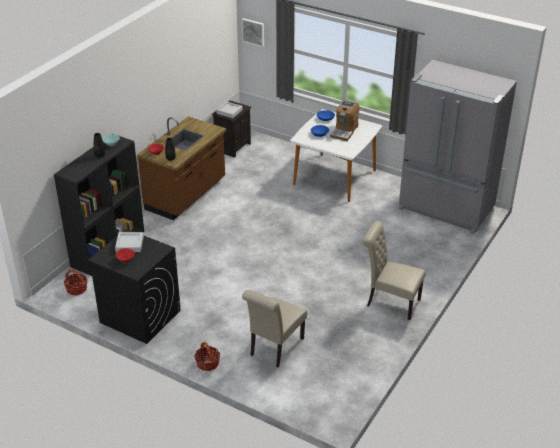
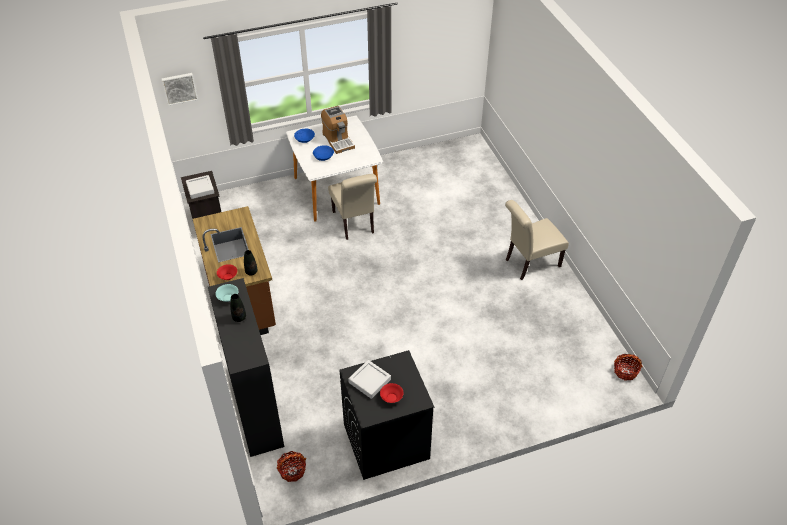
camera: 50 degrees left, 10 degrees up
(207, 363) = (497, 428): basket -> basket (625, 371)
(274, 348) = (519, 370): beige chair -> beige chair (354, 224)
(446, 209) = (451, 159): grey fridge -> none

